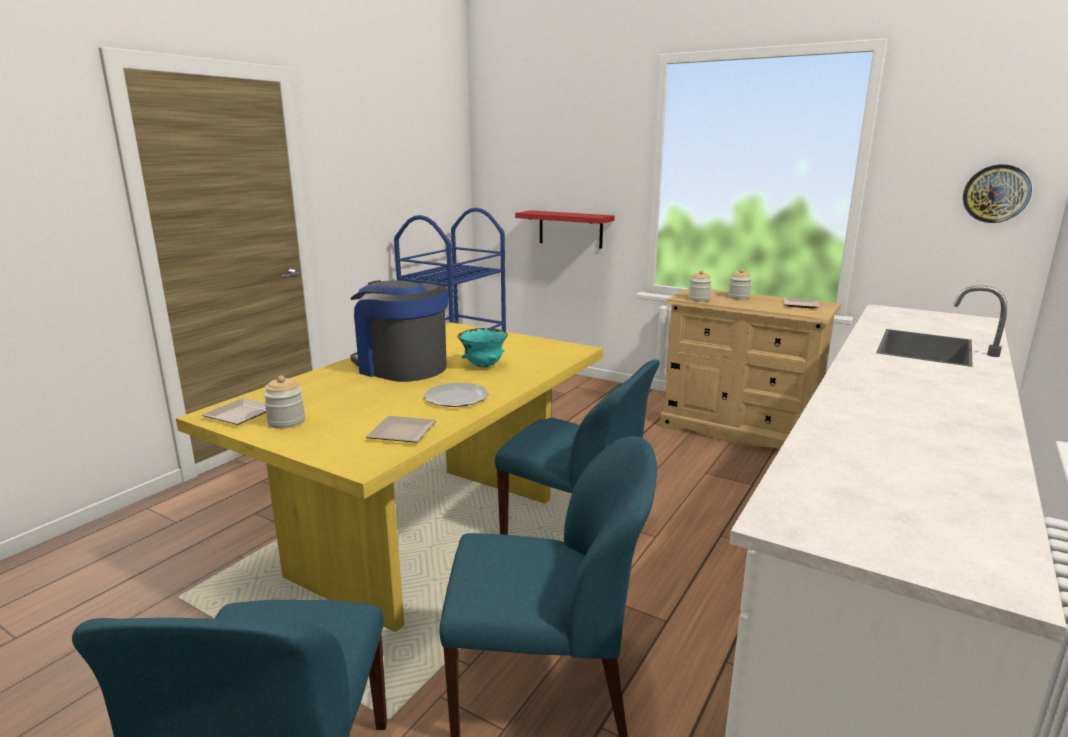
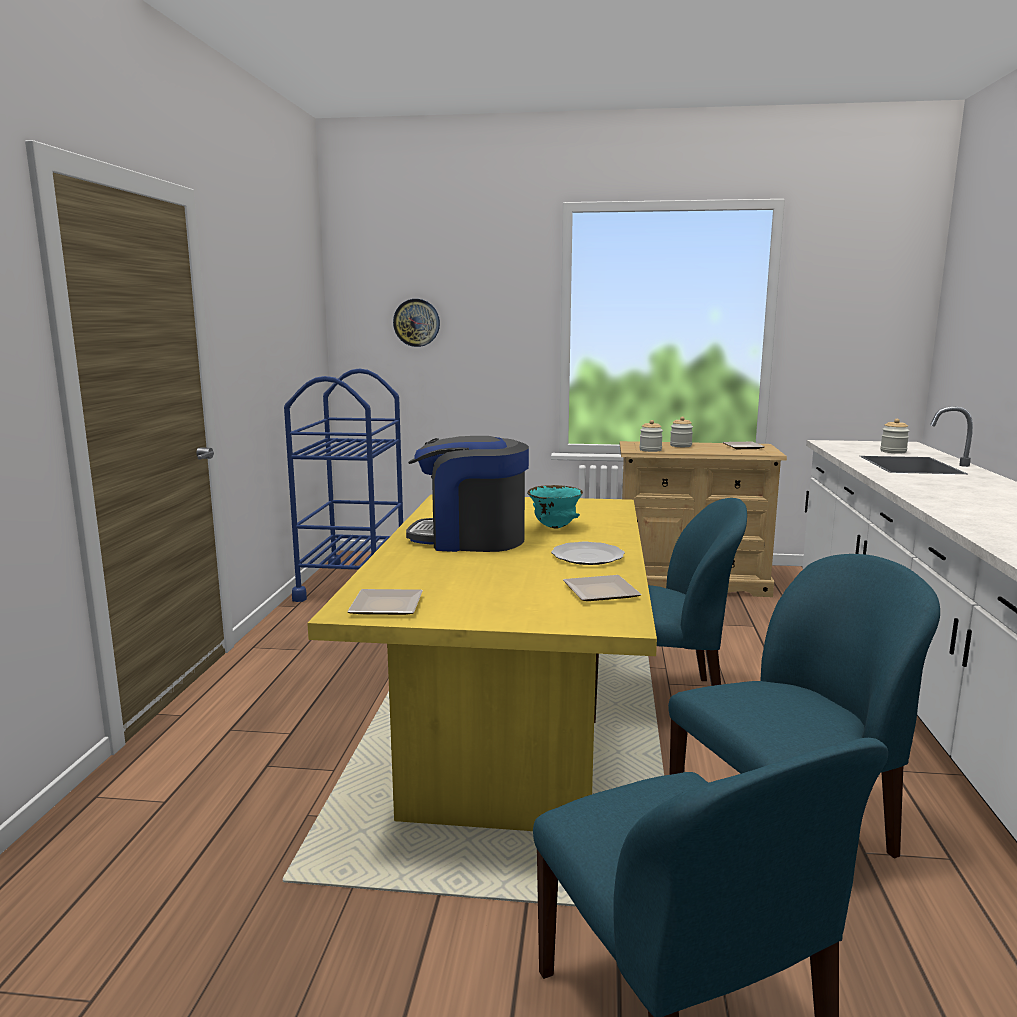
camera: 25 degrees left, 5 degrees down
(286, 422) = (456, 603): jar -> jar (893, 451)
(570, 229) = (465, 389): red shelf -> none
(996, 193) = (883, 336): wall clock -> wall clock (416, 322)

